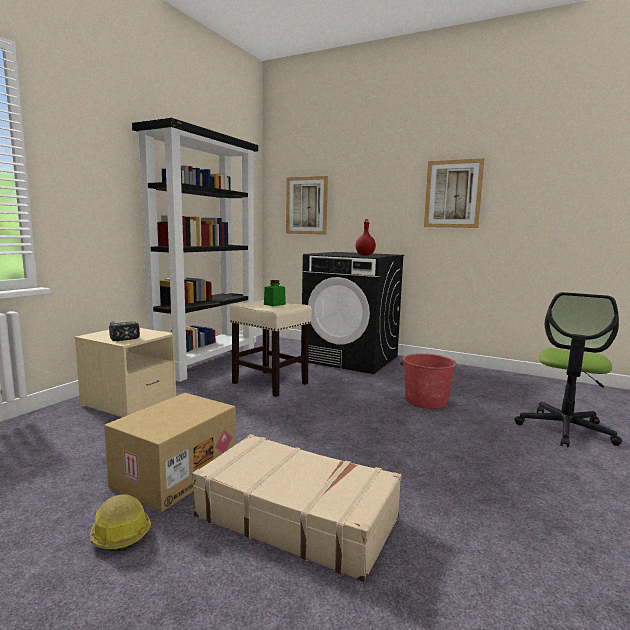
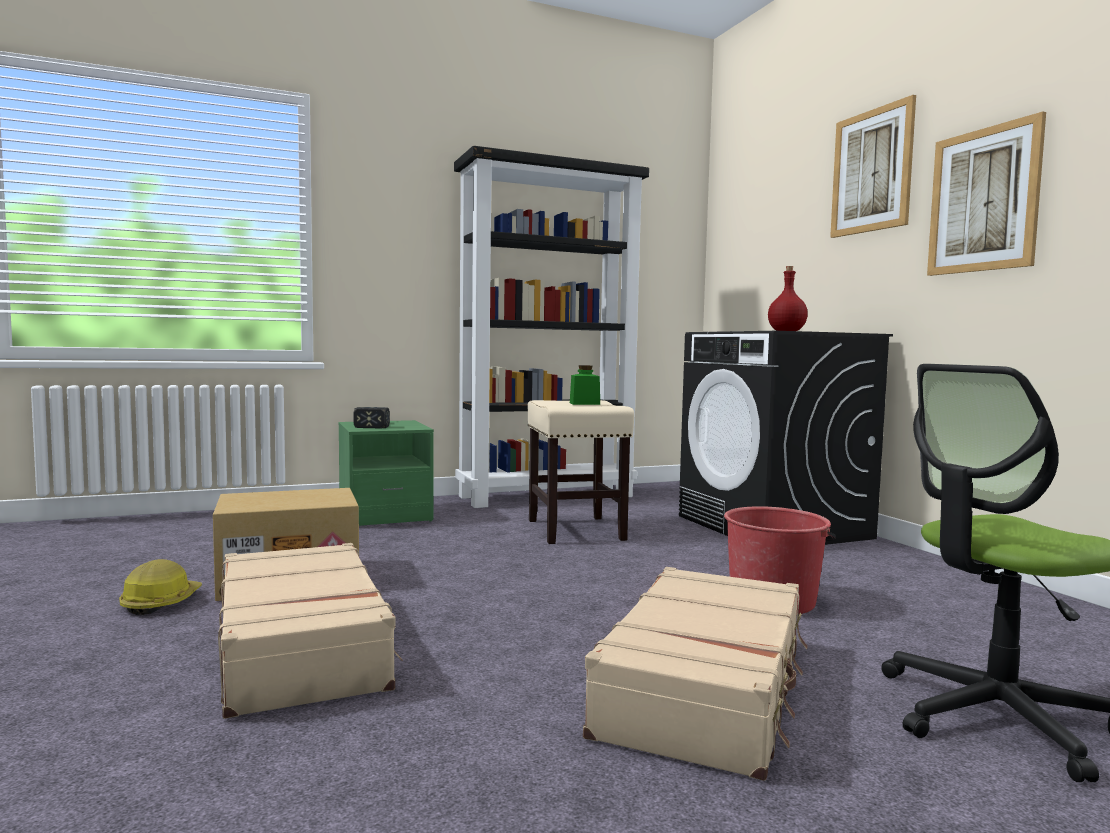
camera: 40 degrees right, 5 degrees down
(129, 402) = (384, 515): beige nightstand -> green nightstand
(306, 205) = (756, 258): picture -> picture (871, 171)
(488, 455) = (706, 689): none -> beige suitcase

